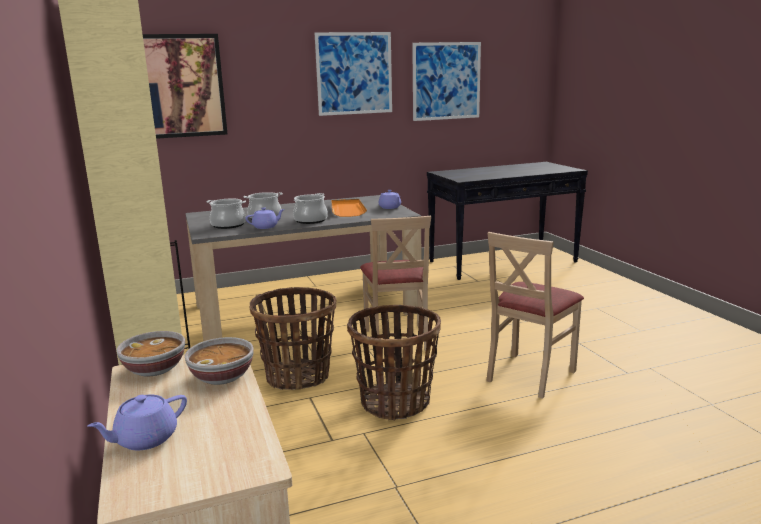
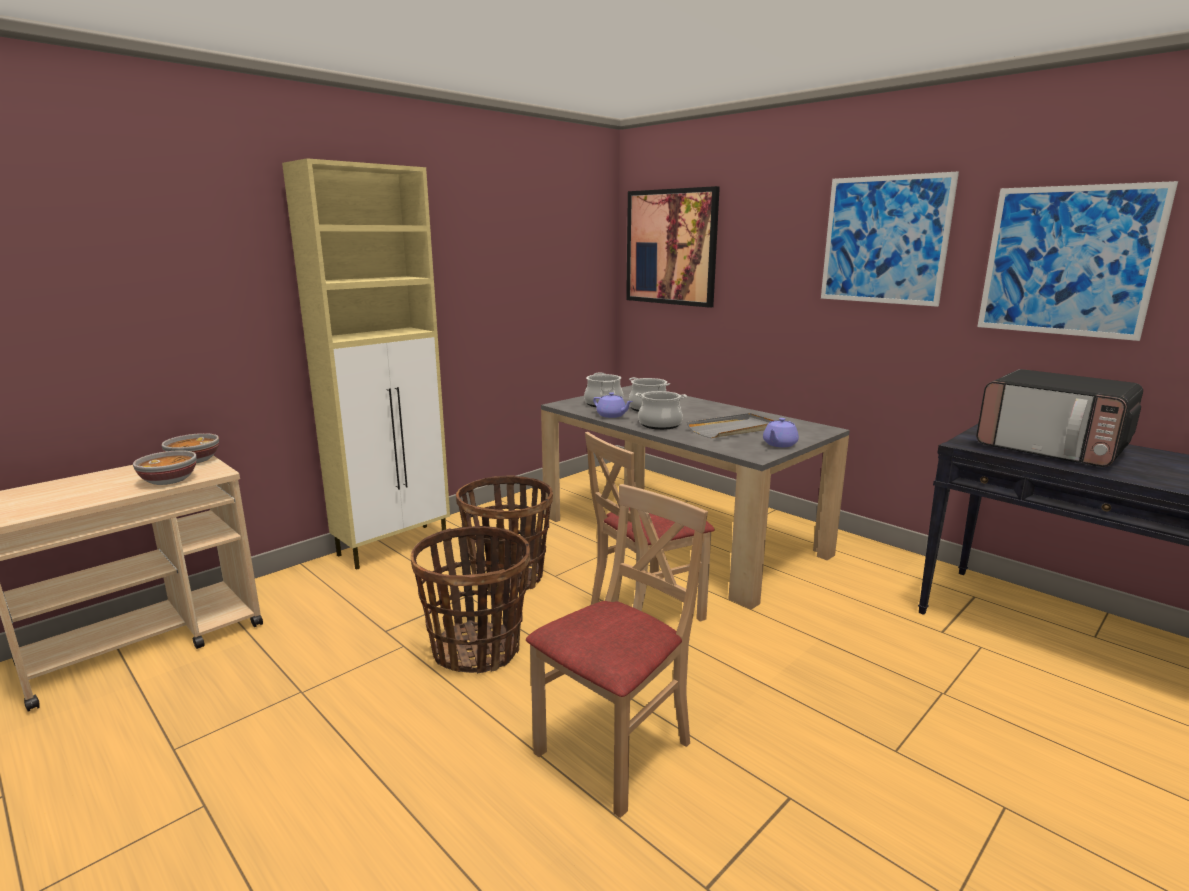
camera: 65 degrees right, 0 degrees up
(144, 439) = (70, 483): purple teapot -> none
(347, 210) = (733, 429): orange tray -> grey tray
(481, 173) = (1052, 448): none -> microwave
(529, 375) = (615, 750): beige chair -> beige chair turned 120 degrees clockwise

